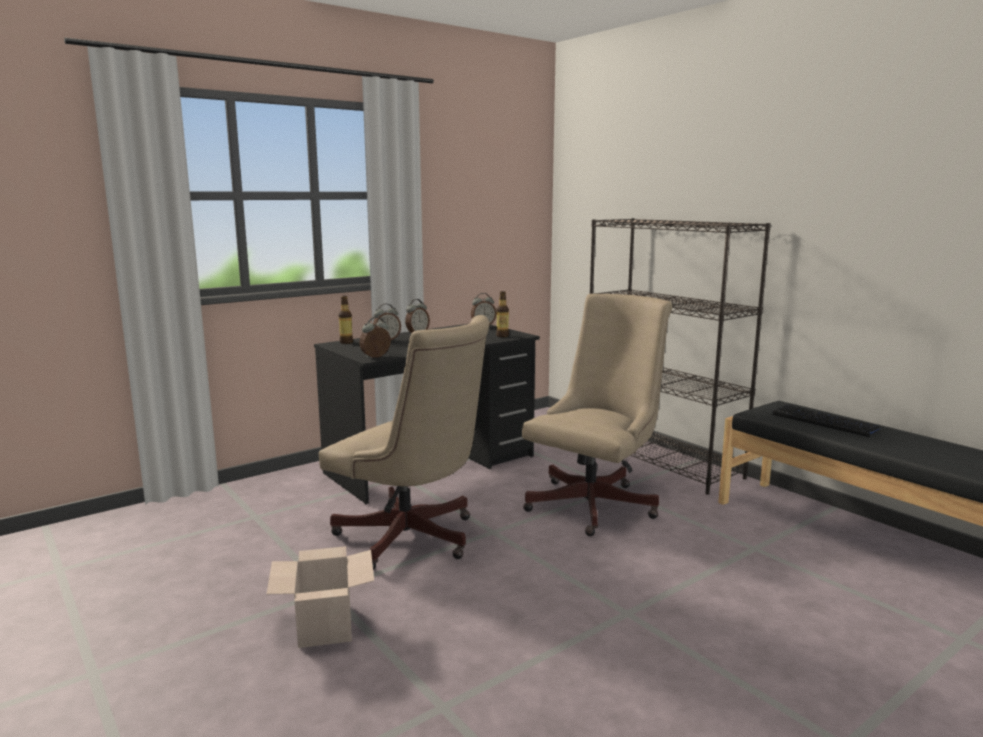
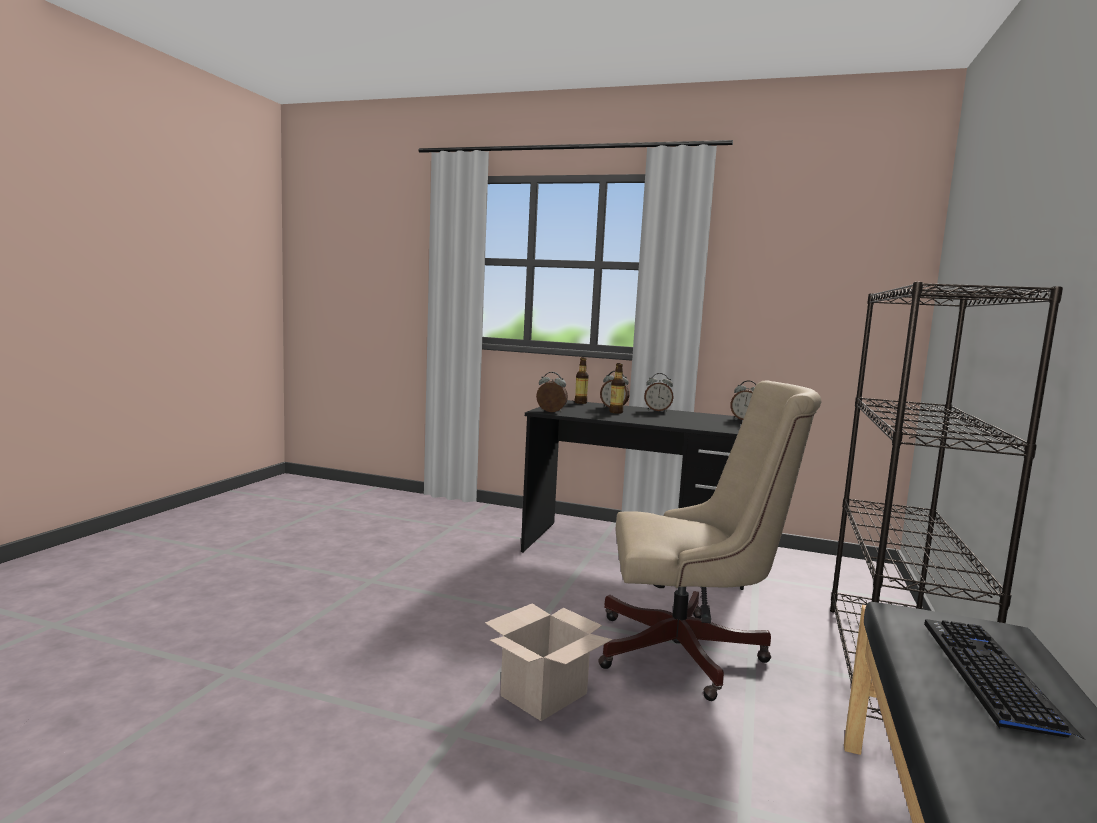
camera: 55 degrees right, 5 degrees down
(324, 625) = (320, 594): cardboard box -> cardboard box (544, 693)
(412, 540) = (483, 586): beige office chair -> none
(502, 336) = (720, 427): bottle -> bottle (616, 412)

